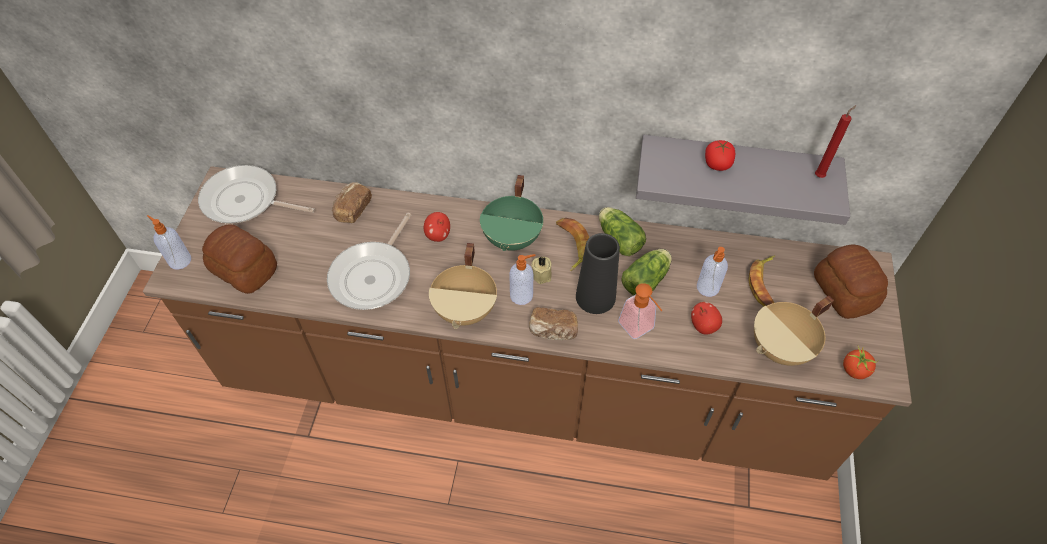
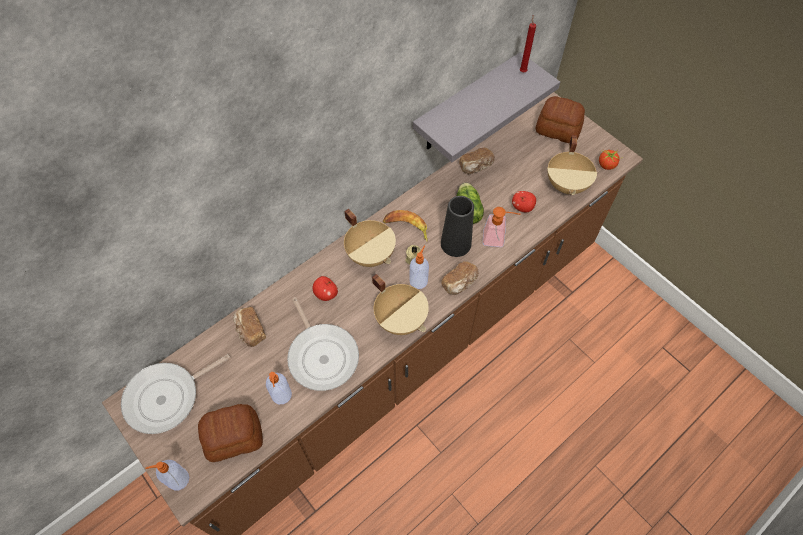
camera: 50 degrees left, 5 degrees up
(513, 238) = (371, 254): green cooking pot -> beige cooking pot
(618, 238) = (425, 200): lettuce -> none
(707, 253) = (476, 167): none -> bread
(707, 288) = (500, 186): soap dispenser -> soap dispenser (281, 395)
(717, 164) = (471, 106): tomato -> none
(764, 285) = (522, 159): banana -> none

